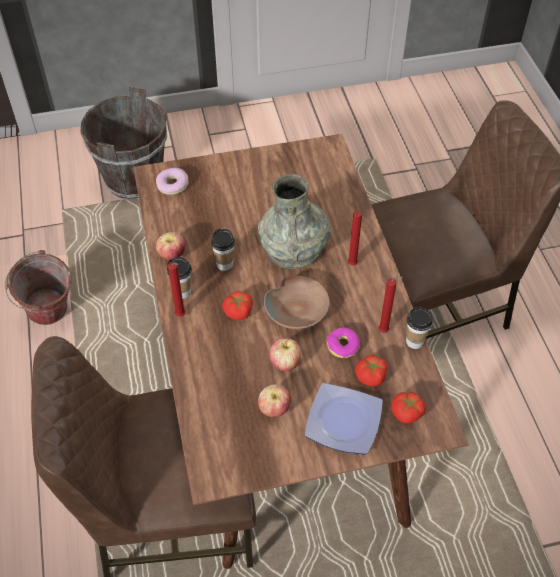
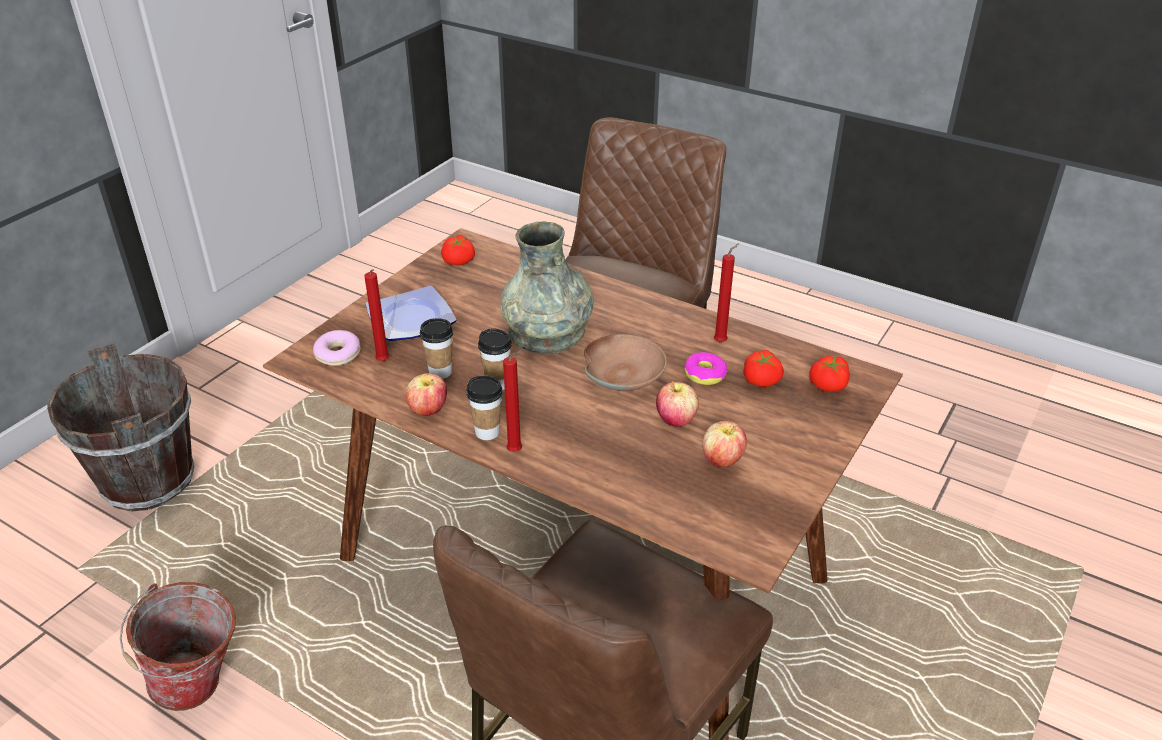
camera: 45 degrees left, 15 degrees down
(239, 312) = (571, 411): tomato -> tomato (459, 261)
(344, 423) = (794, 427): plate -> plate (413, 320)
(351, 265) = (620, 314): red candle -> red candle (383, 362)
(414, 341) = (756, 333): cup -> cup (440, 372)

